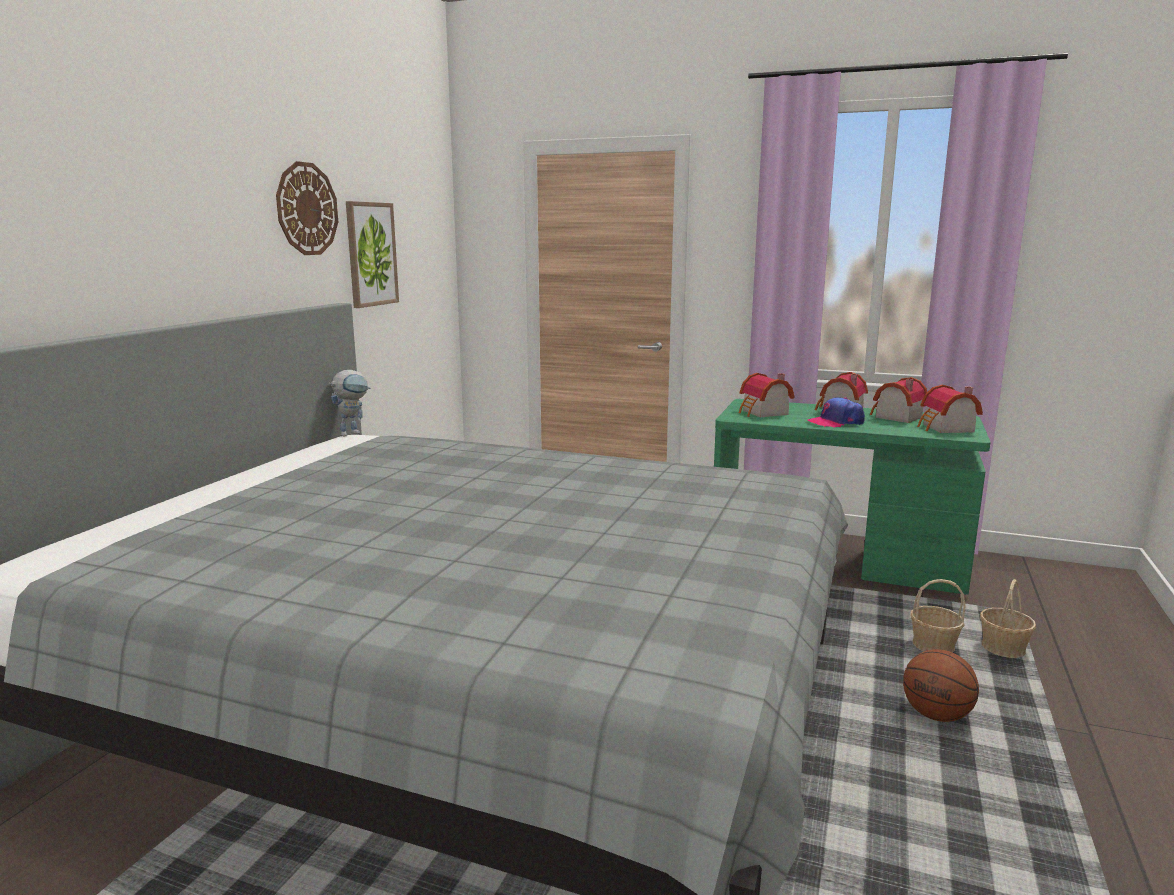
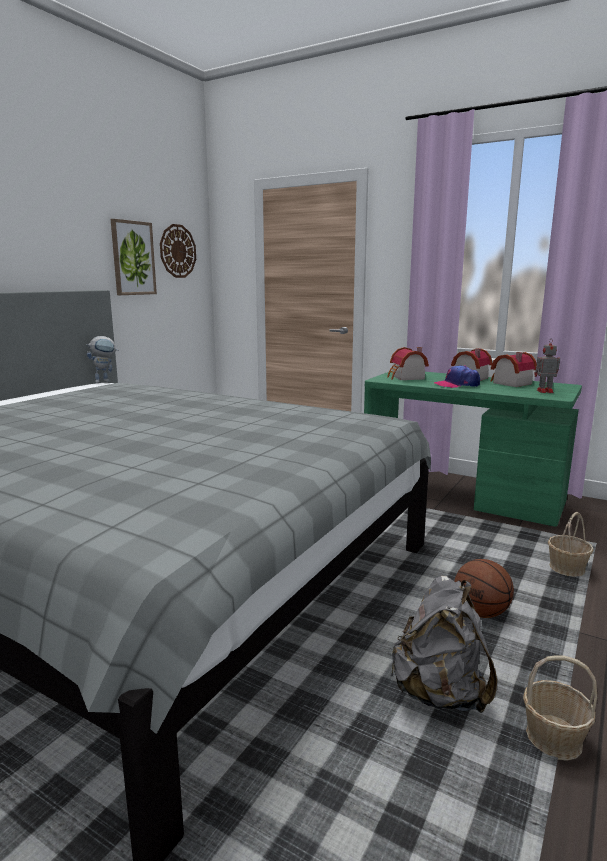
camera: 10 degrees right, 0 degrees up
(307, 209) = (75, 222): wall clock -> wall clock (177, 251)
(933, 646) = (507, 562): basket -> basket (553, 738)
(942, 821) = (439, 693): none -> grey backpack
(946, 428) = (544, 391): toy house -> toy robot

